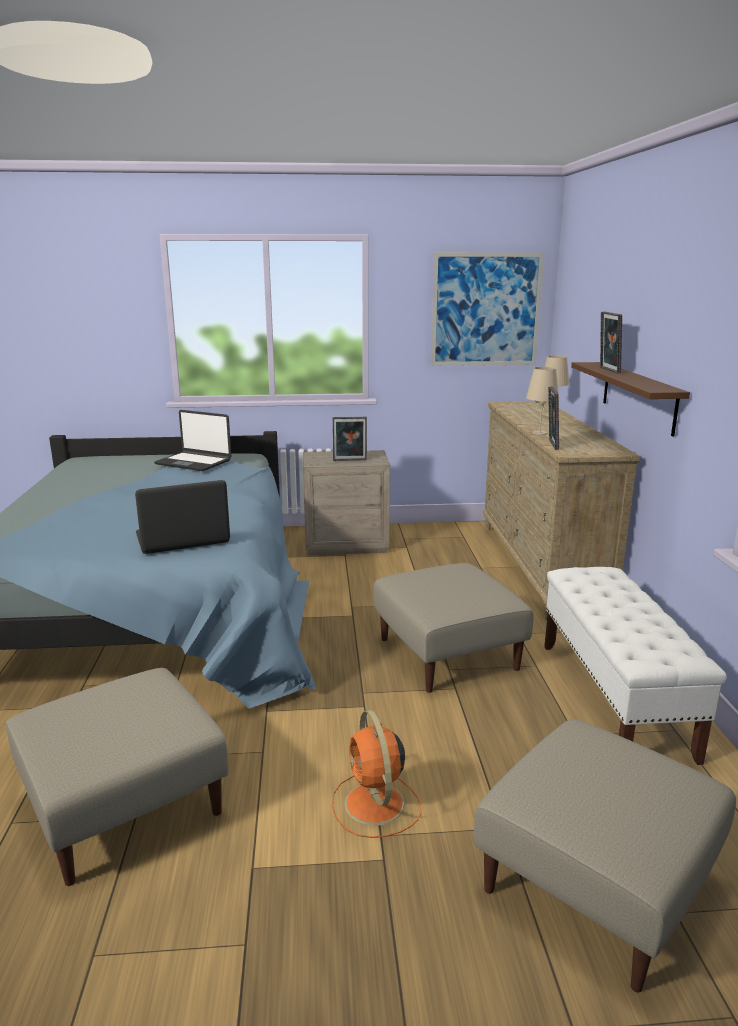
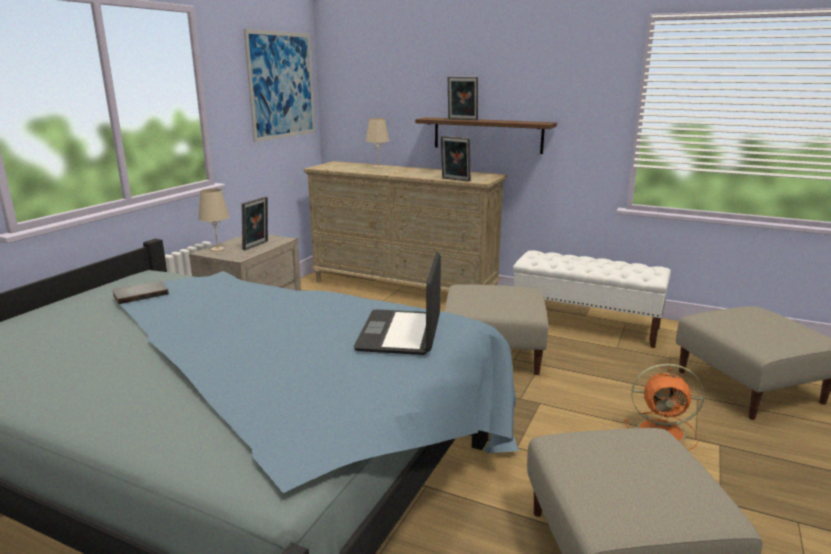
camera: 60 degrees left, 0 degrees up
(194, 462) = (140, 294): laptop -> grey book
(539, 433) = (421, 176): beige table lamp -> beige table lamp (217, 249)

